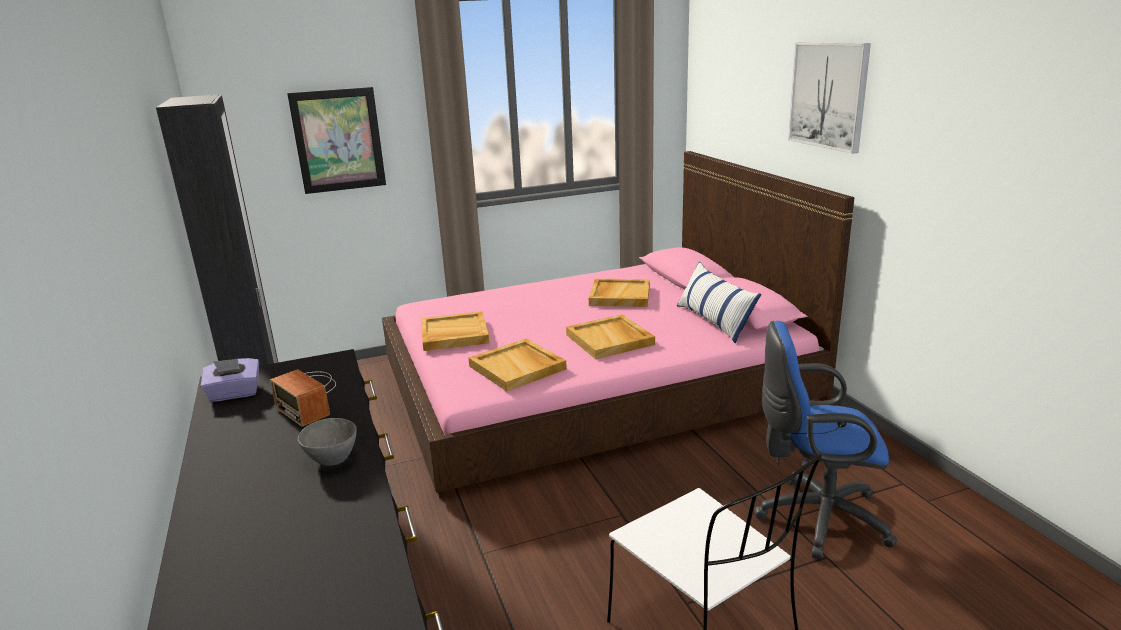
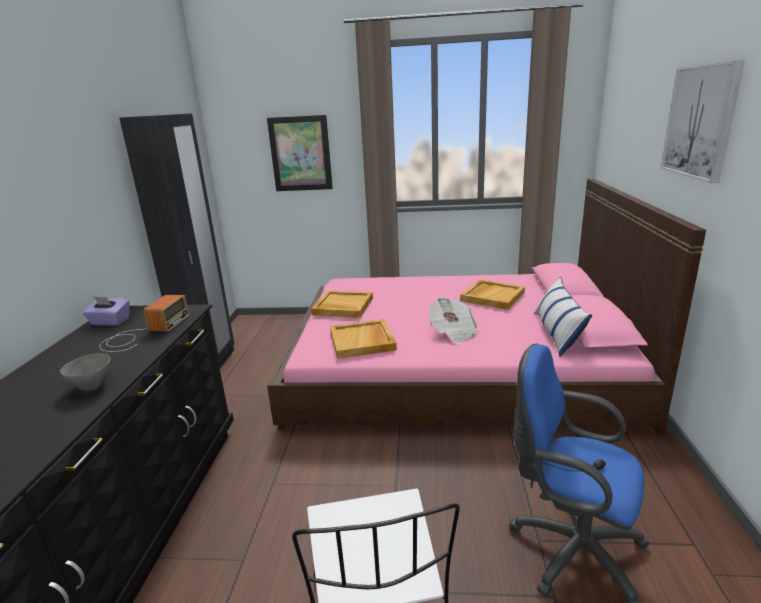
camera: 25 degrees right, 0 degrees up
(308, 396) = (143, 333): radio -> radio turned 150 degrees counterclockwise
(610, 340) = (453, 332): beige tray -> newspaper

